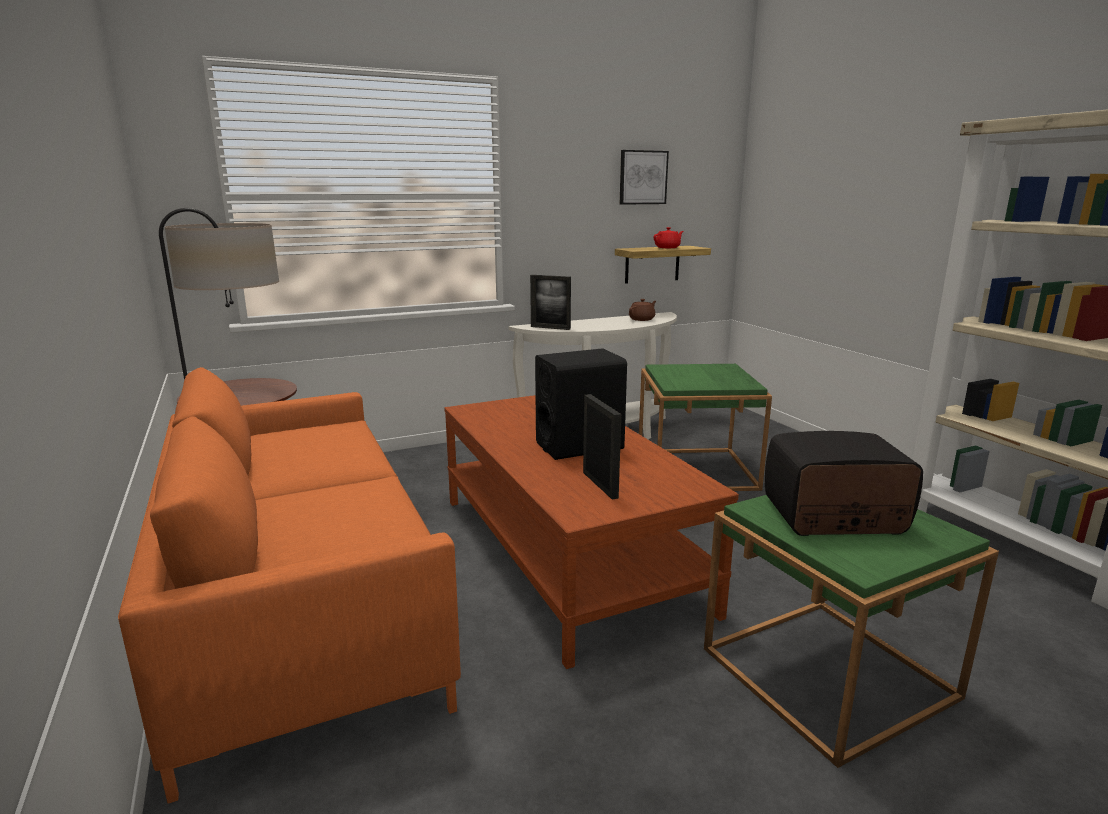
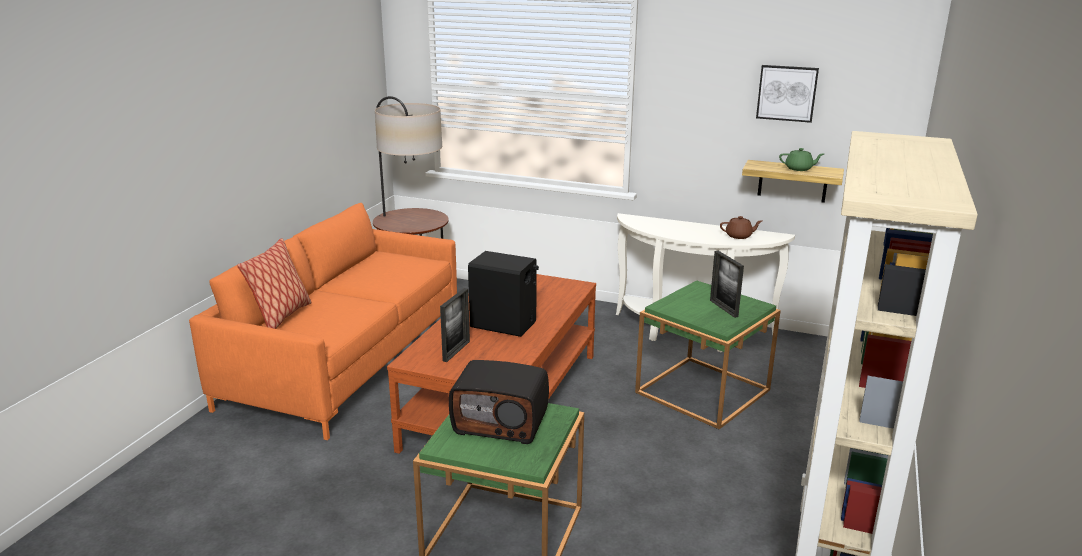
camera: 45 degrees right, 5 degrees up
(272, 548) = (281, 317): none -> pillow
(550, 328) = (640, 224): picture frame -> picture frame (723, 308)
(668, 248) = (799, 169): red teapot -> green teapot
(833, 517) = (501, 422): radio -> radio turned 150 degrees clockwise

